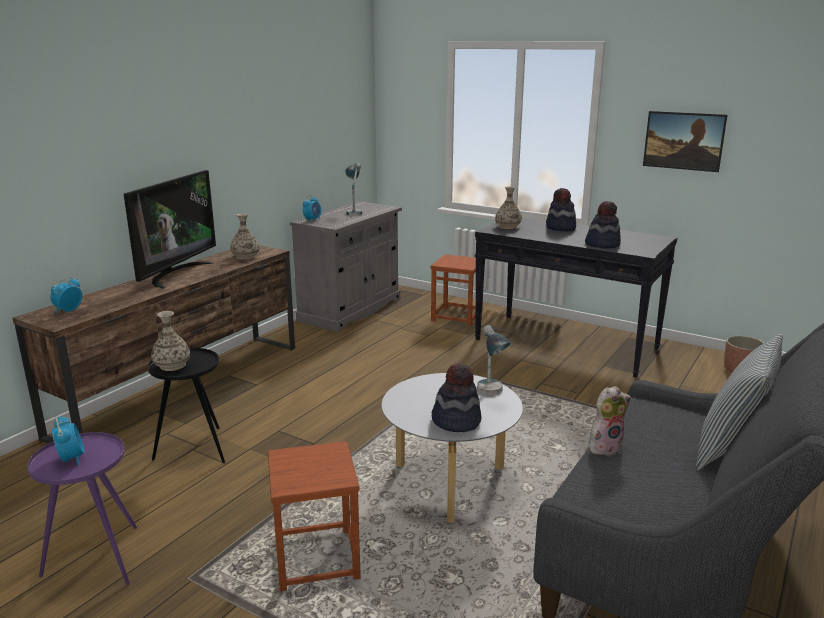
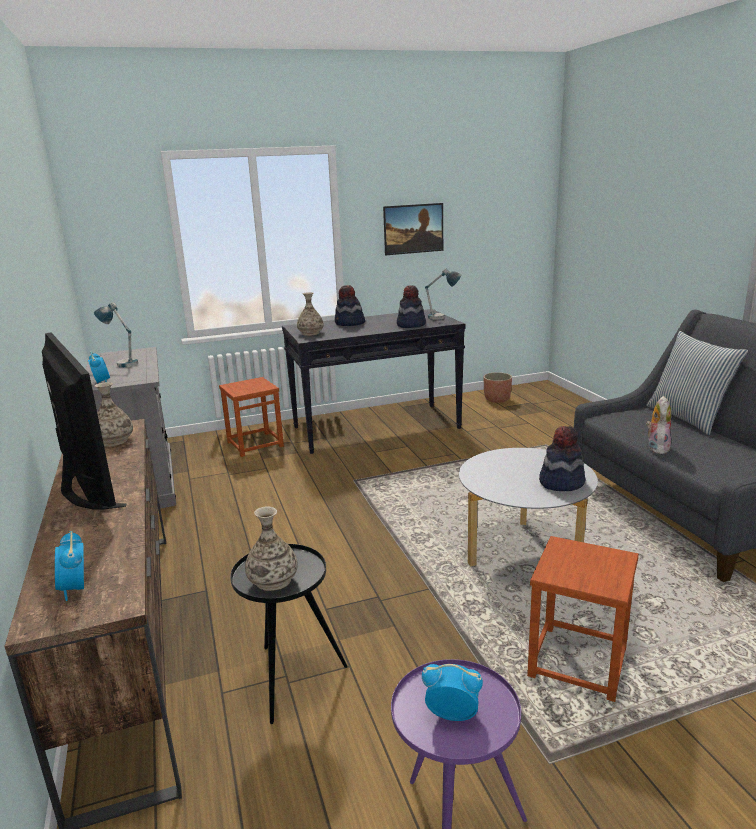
camera: 50 degrees left, 0 degrees up
(491, 394) = (528, 456): table lamp -> table lamp (442, 318)

